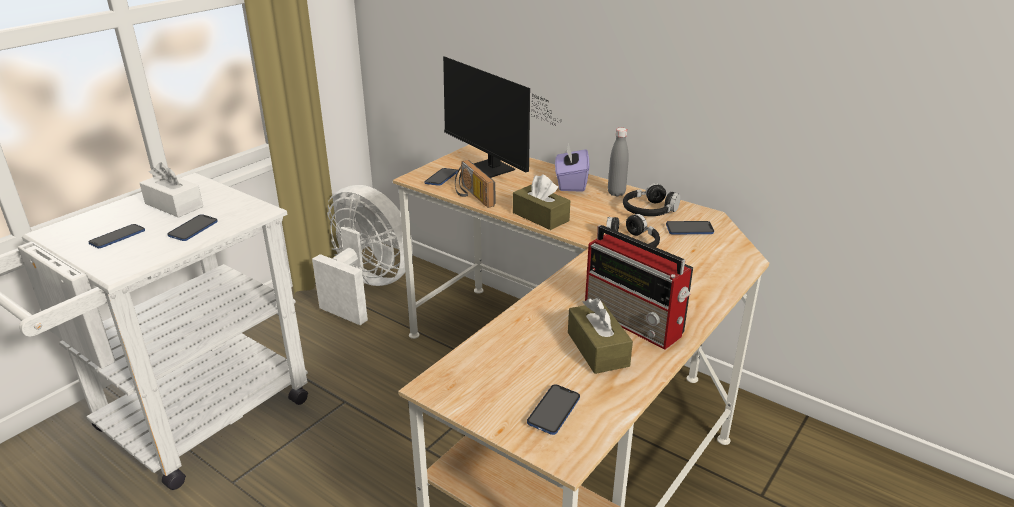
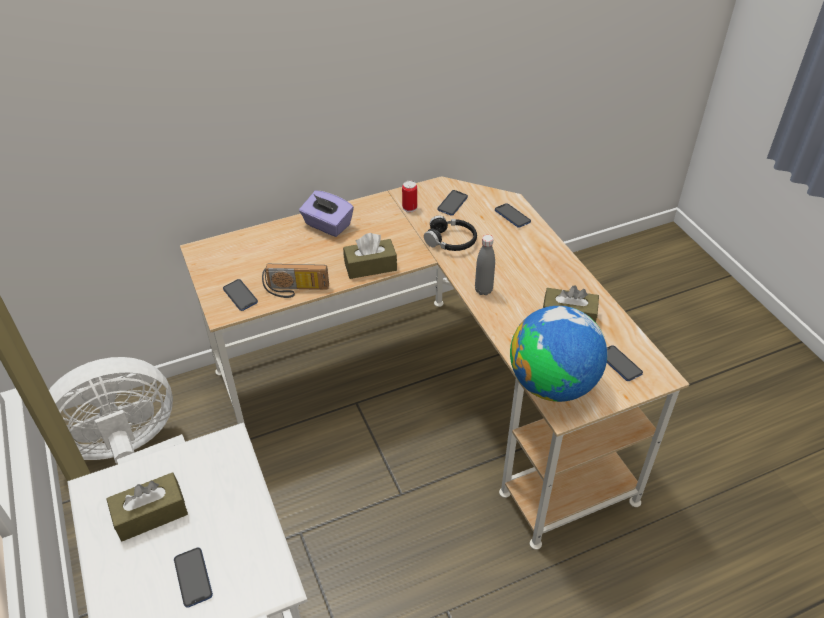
camera: 60 degrees left, 15 degrees up
(174, 205) = (151, 514): white tissue box -> brown tissue box
(193, 229) = (228, 505): phone -> phone (512, 216)
(474, 366) = (553, 384): none -> globe
(492, 171) = (259, 259): monitor -> none
(616, 193) = (367, 210): grey bottle -> grey bottle (483, 290)
(635, 322) = (550, 286): radio -> none
(649, 210) = (409, 208): black headphones -> can

